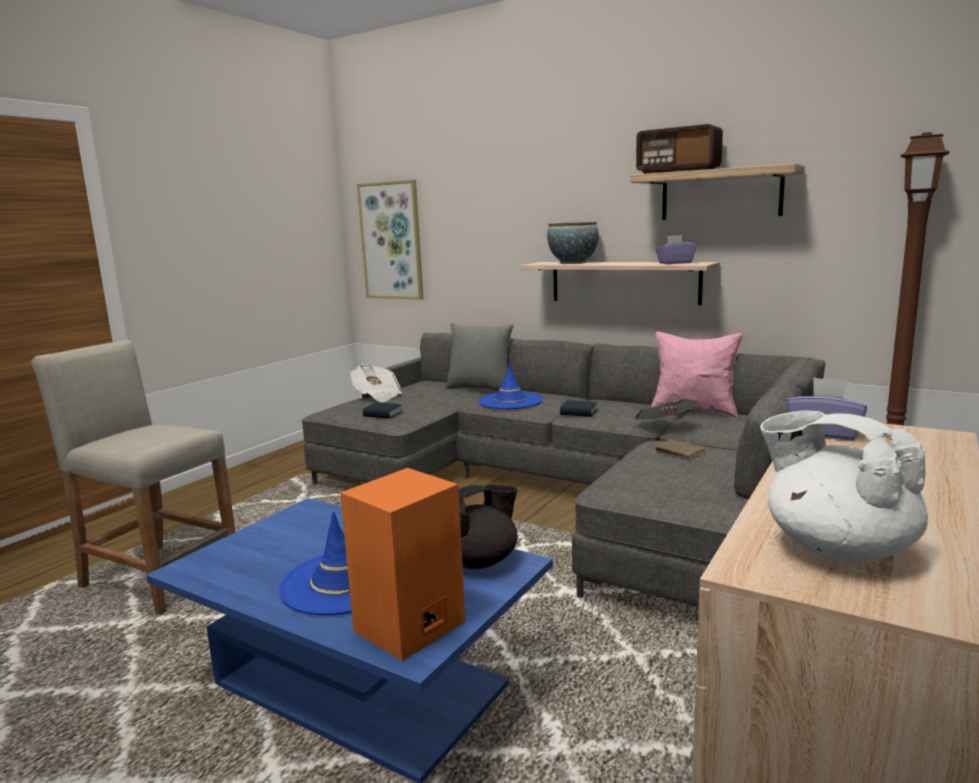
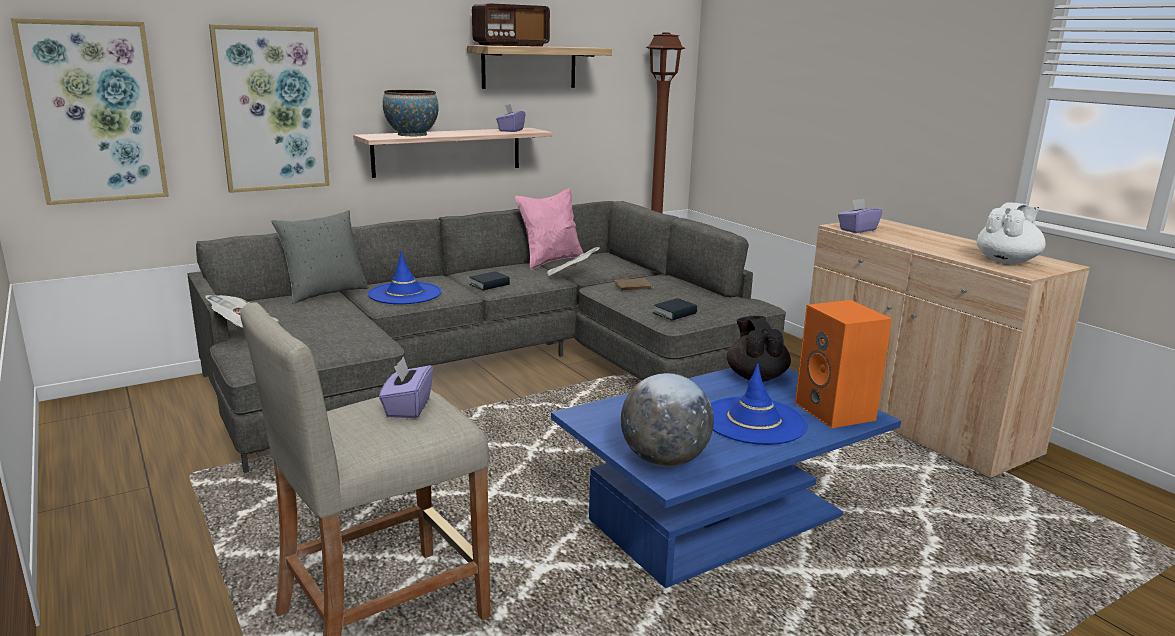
camera: 65 degrees left, 5 degrees up
(162, 434) = (407, 407): none -> purple tissue box
(225, 558) = (664, 460): none -> globe
(382, 414) = (336, 342): book -> book (675, 314)
(485, 239) = (272, 109): none -> picture
(836, 548) = (1007, 261): white teapot -> white teapot turned 150 degrees clockwise

